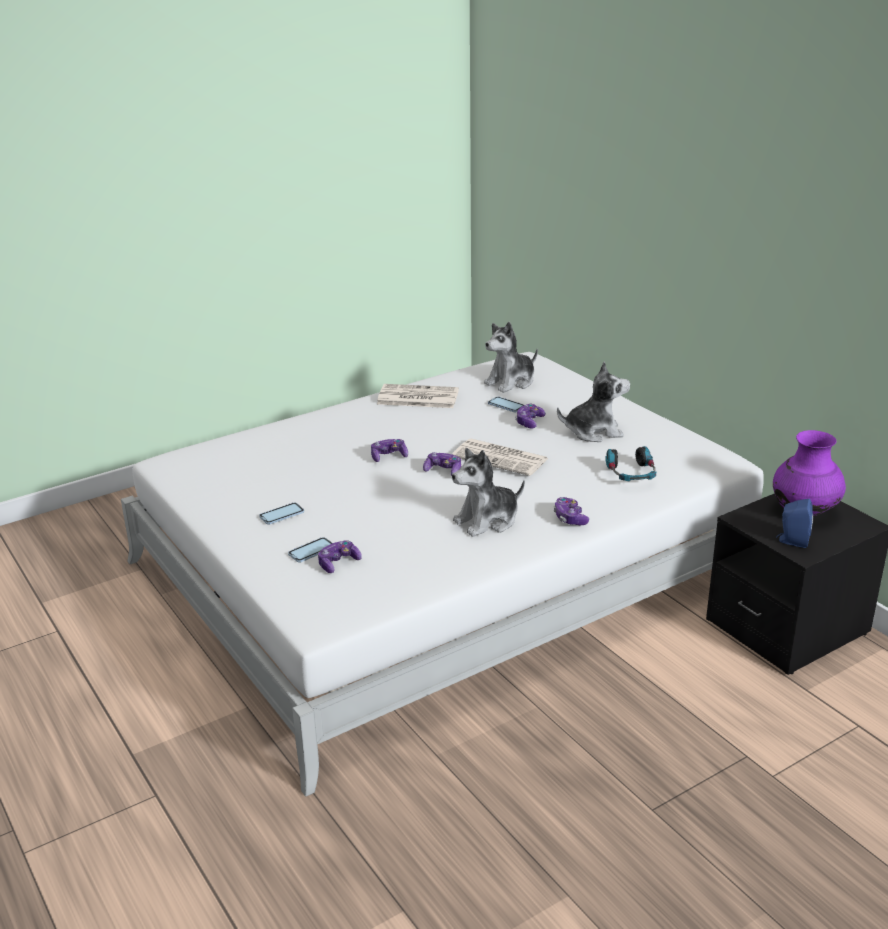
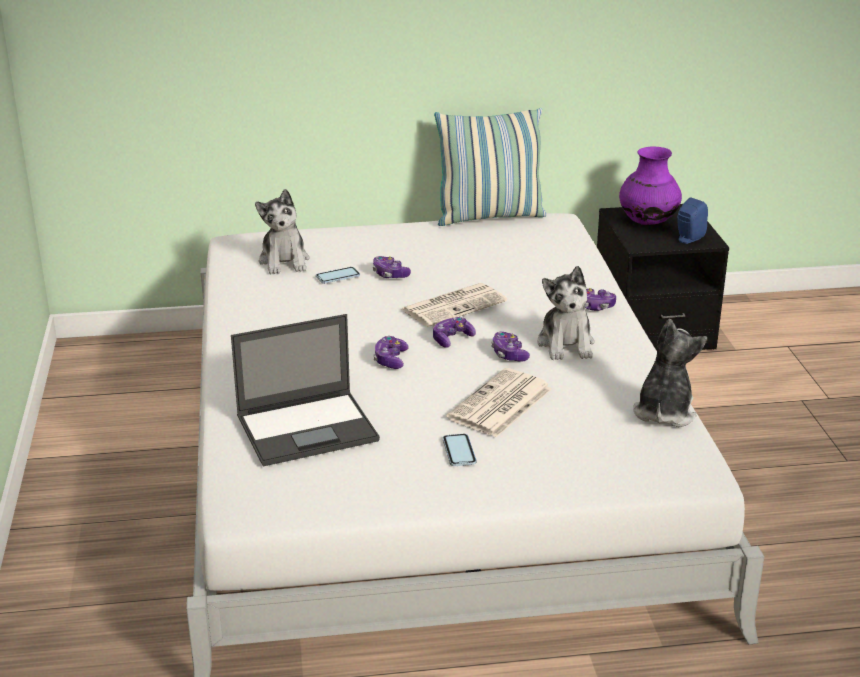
camera: 65 degrees left, 0 degrees up
(273, 455) = (309, 428): none -> laptop
(311, 551) = (554, 449): phone -> none
(338, 563) = (590, 438): game controller -> game controller (509, 354)
(417, 397) = (259, 315): newspaper -> newspaper (500, 405)
(594, 432) = (446, 252): plush toy -> plush toy (664, 412)
(631, 474) = (546, 258): headphones -> none
(689, 432) = (489, 217): none -> pillow

